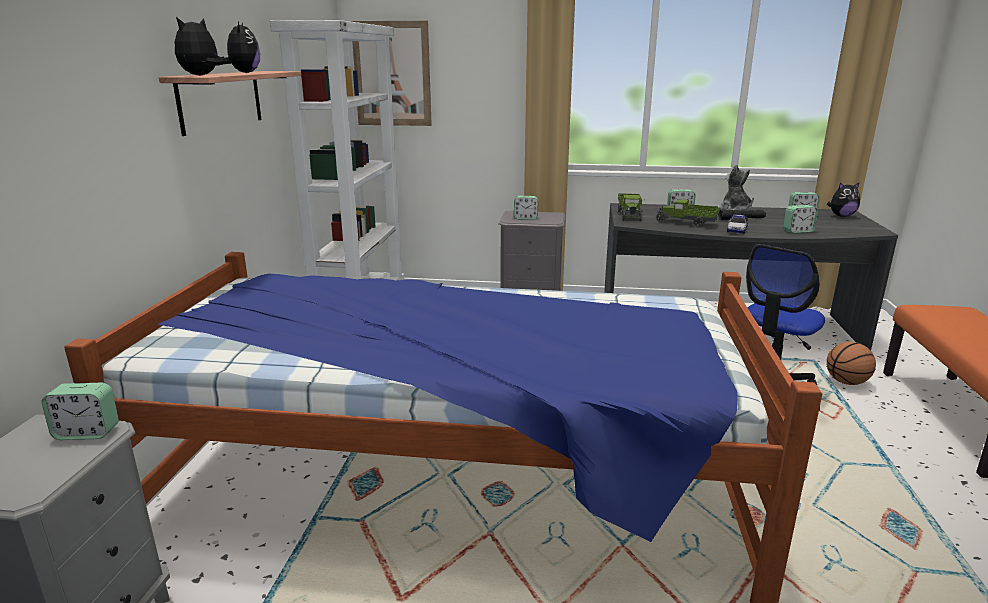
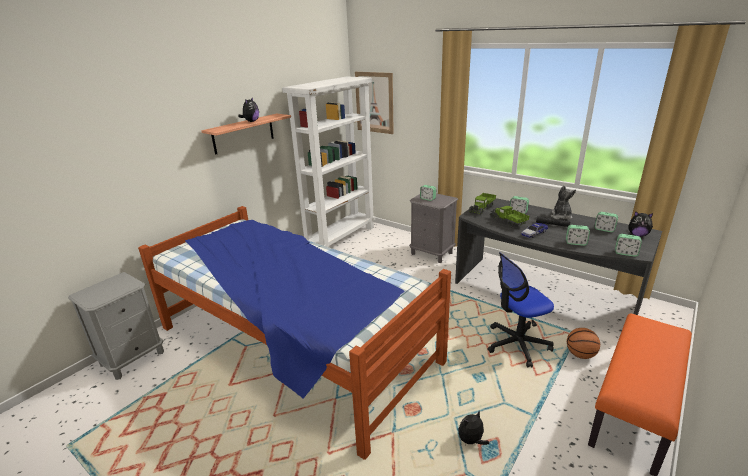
camera: 30 degrees right, 5 degrees up
(87, 433) = (128, 284): alarm clock -> alarm clock (626, 253)
(201, 75) = (219, 129): plush toy -> plush toy (471, 441)

